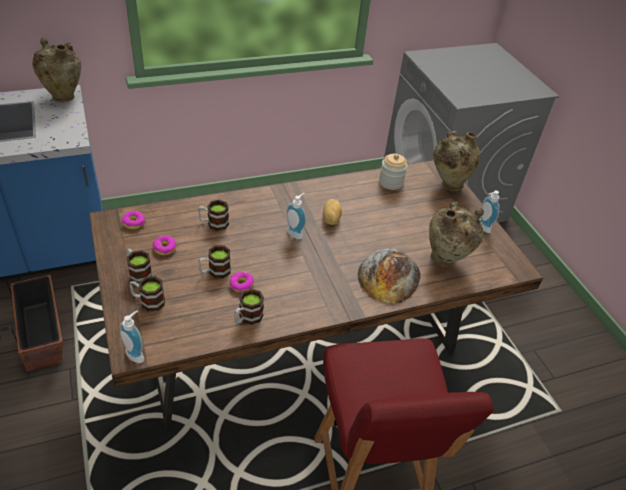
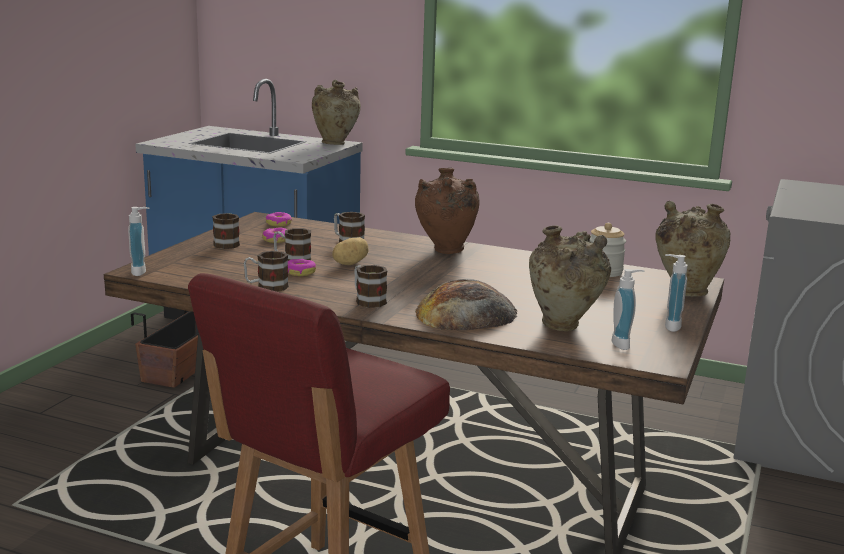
camera: 45 degrees right, 25 degrees down
(148, 301) = (205, 255): mug -> mug (367, 300)
(286, 203) = (445, 251): none -> brown vase
(296, 233) = (418, 266): soap dispenser -> soap dispenser (624, 344)
(330, 219) = (474, 270): potato -> potato (349, 263)

